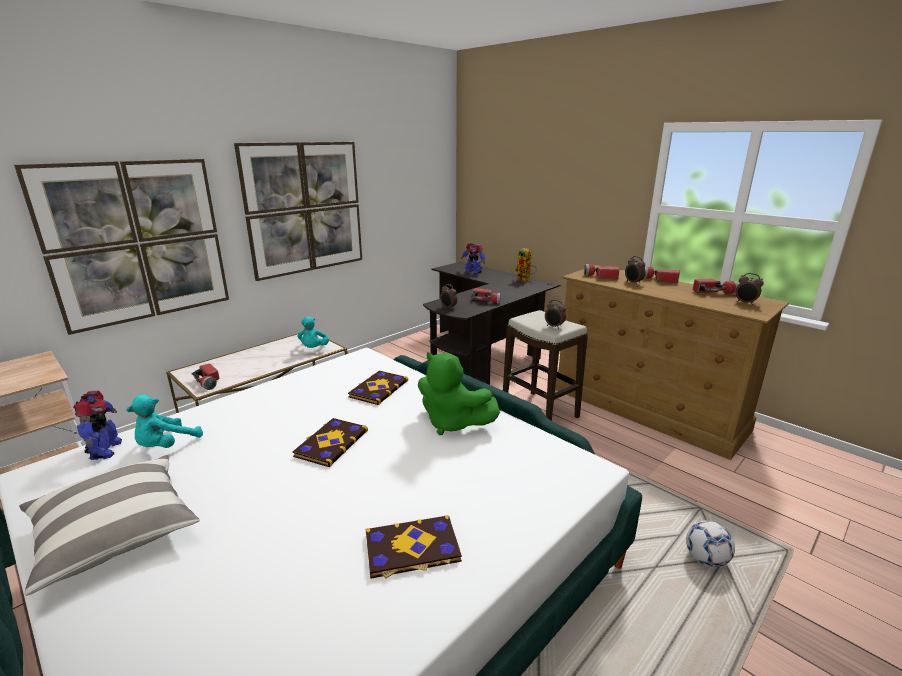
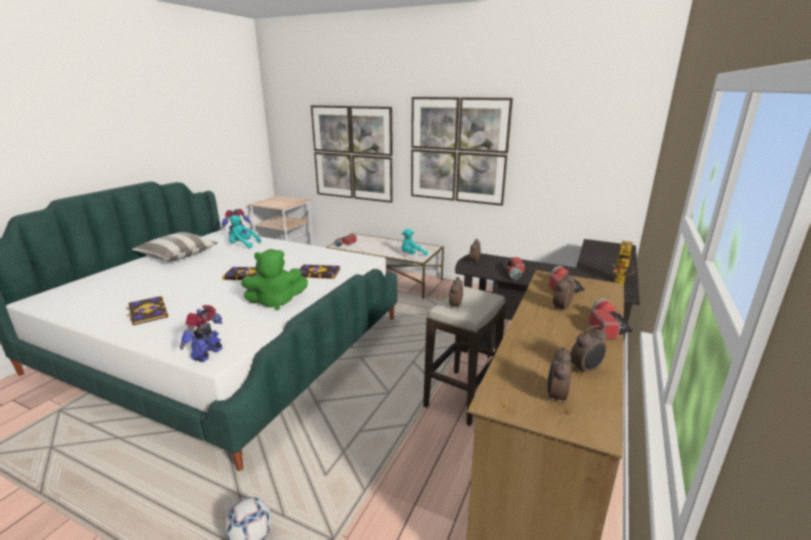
camera: 70 degrees right, 0 degrees up
(452, 423) = (276, 302): green plush toy -> green plush toy turned 120 degrees counterclockwise
(473, 272) = (604, 255): toy robot -> toy robot (208, 354)
(714, 293) = (586, 370): flashlight -> alarm clock

